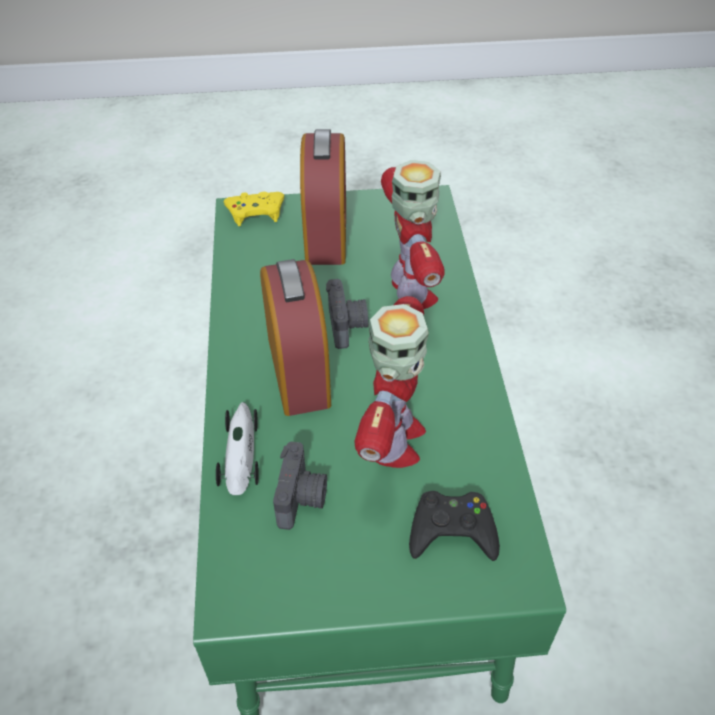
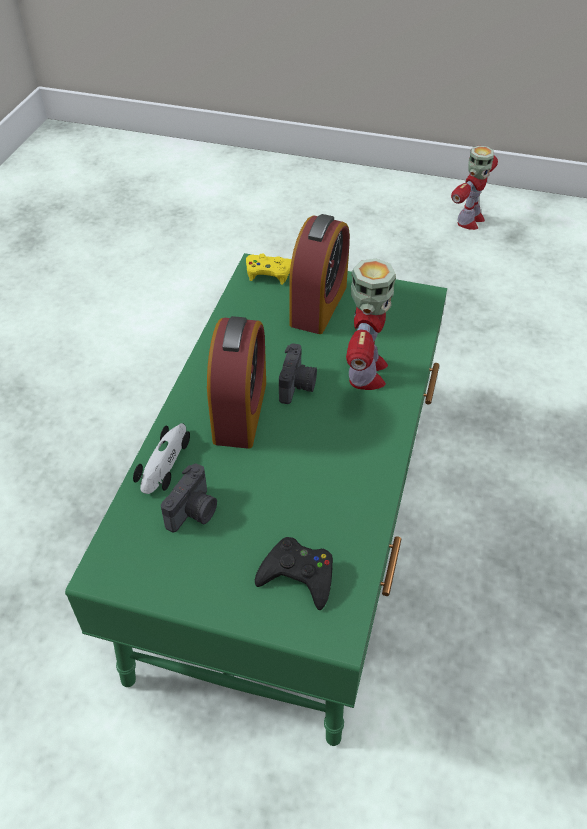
camera: 20 degrees right, 0 degrees up
(394, 441) = (288, 491): toy robot -> toy robot (469, 221)

